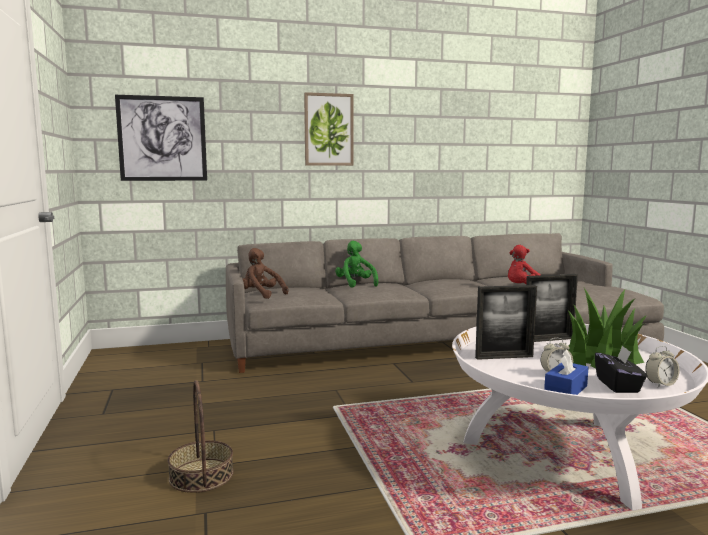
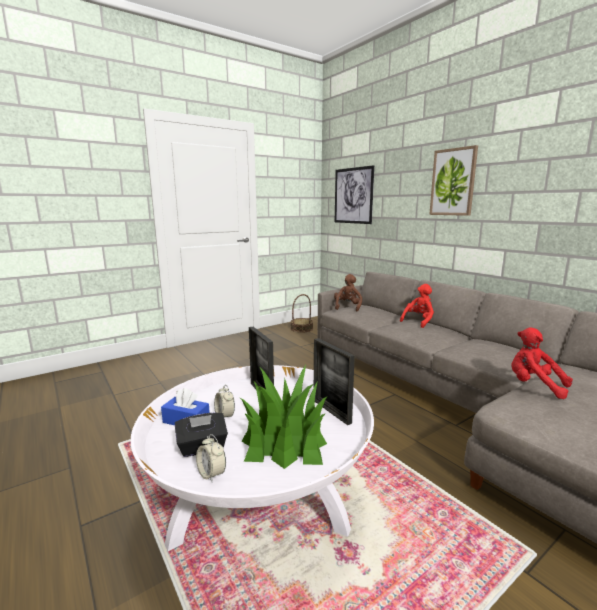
camera: 70 degrees right, 5 degrees up
(201, 475) = (192, 373): basket -> basket (301, 328)
(355, 284) = (418, 321): green plush toy -> red plush toy

